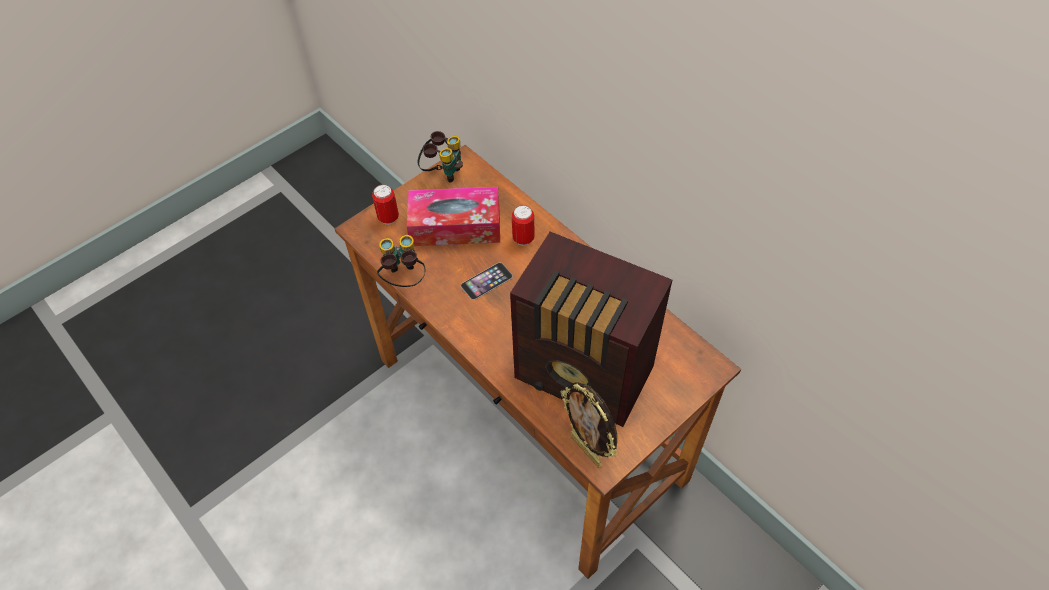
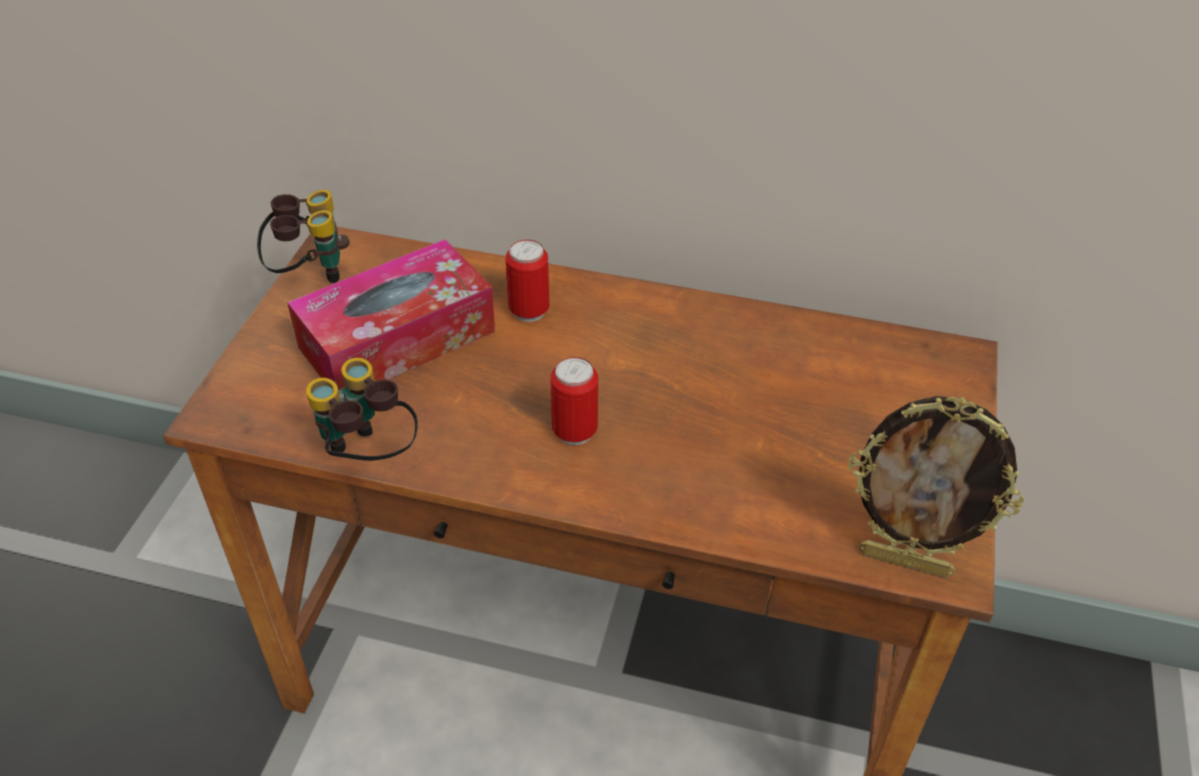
camera: 35 degrees left, 10 degrees down
(388, 218) = (262, 376): can -> can (574, 432)
(486, 281) = (520, 395): phone -> none
(585, 376) = (801, 456): radio -> none

